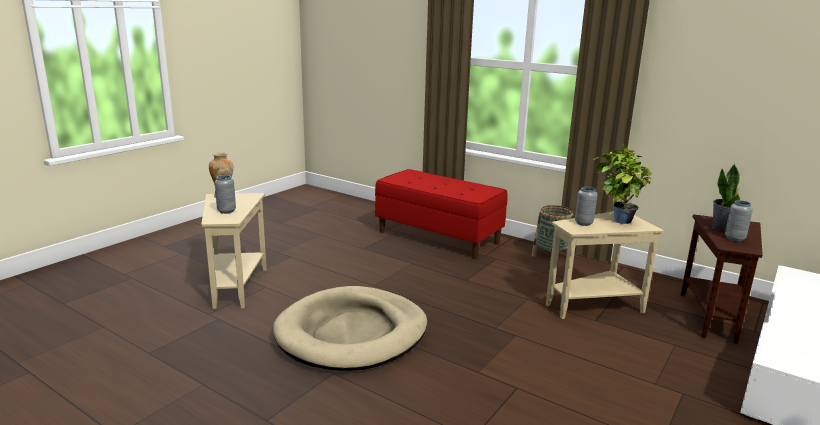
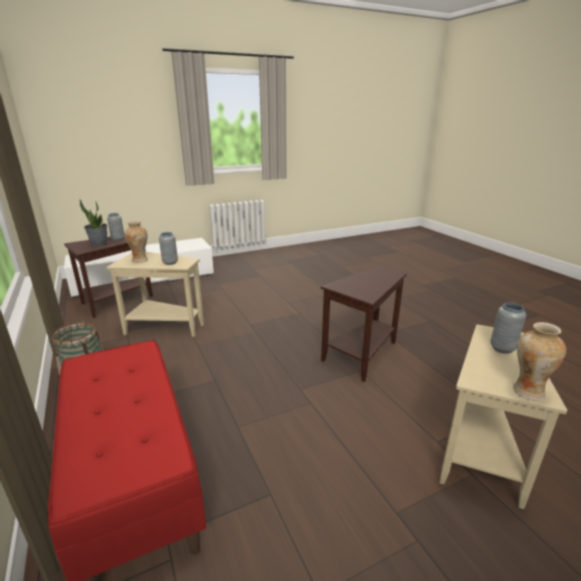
camera: 150 degrees left, 5 degrees up
(352, 333) = (361, 355): beige dog bed -> brown side table
(617, 220) = (140, 260): potted plant -> vase

